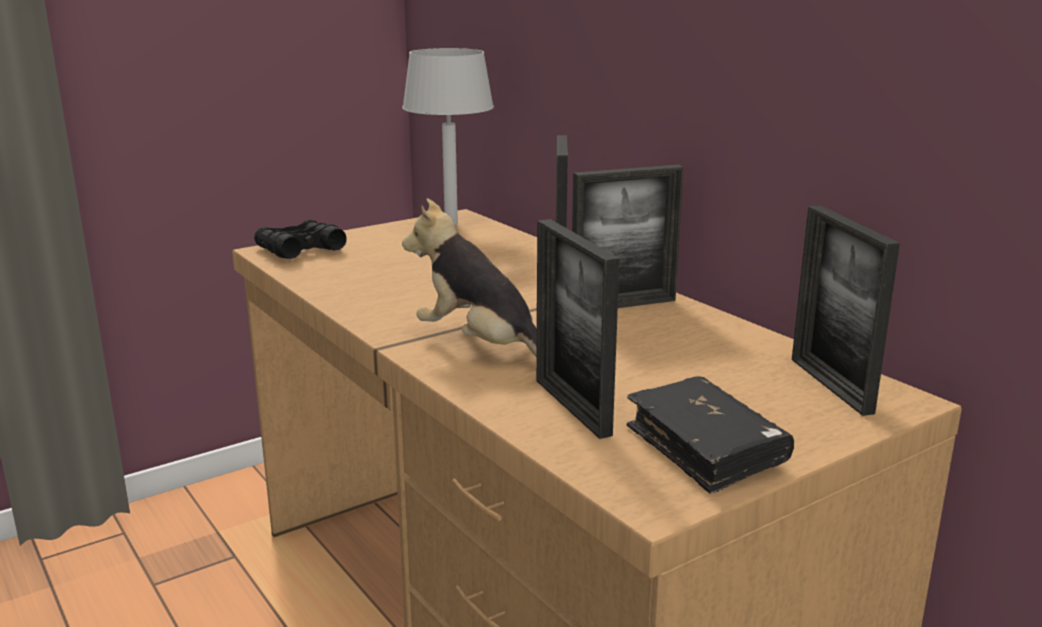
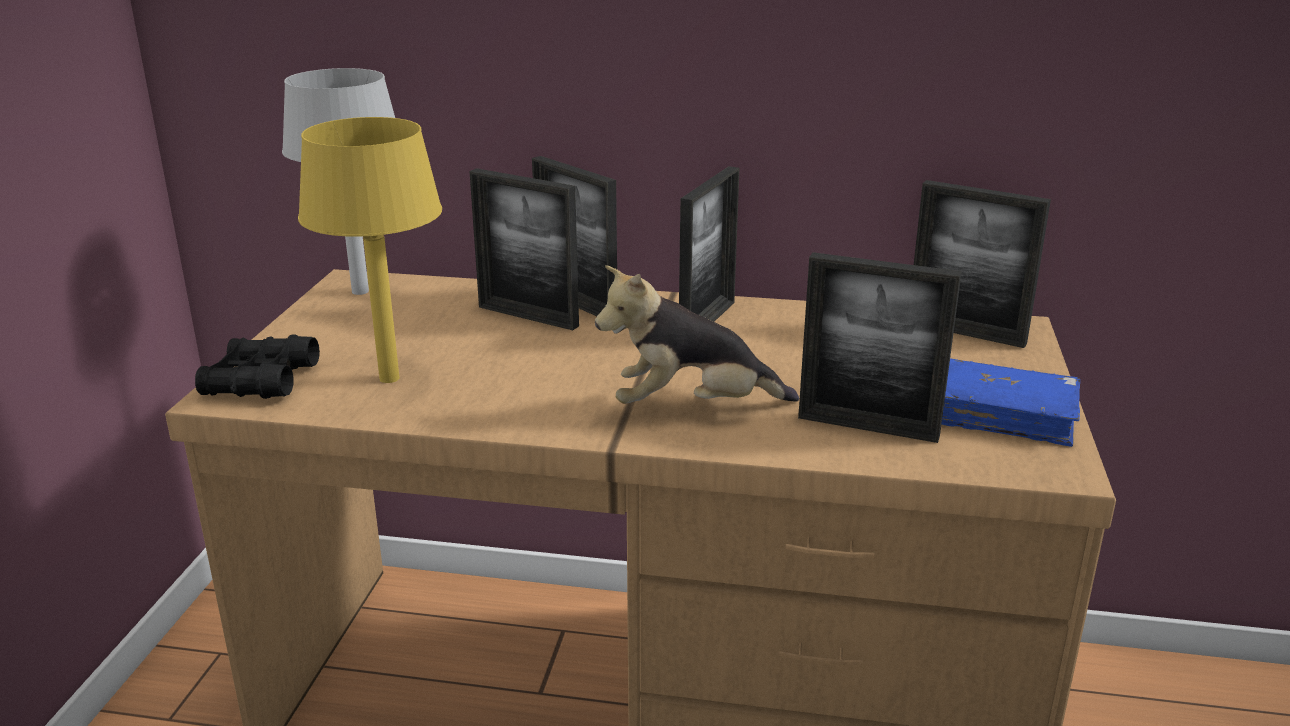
camera: 45 degrees left, 5 degrees up
(360, 269) = (390, 378): none -> yellow table lamp
(512, 264) = (528, 316): none -> picture frame
(705, 448) = (1004, 416): black book -> blue book

